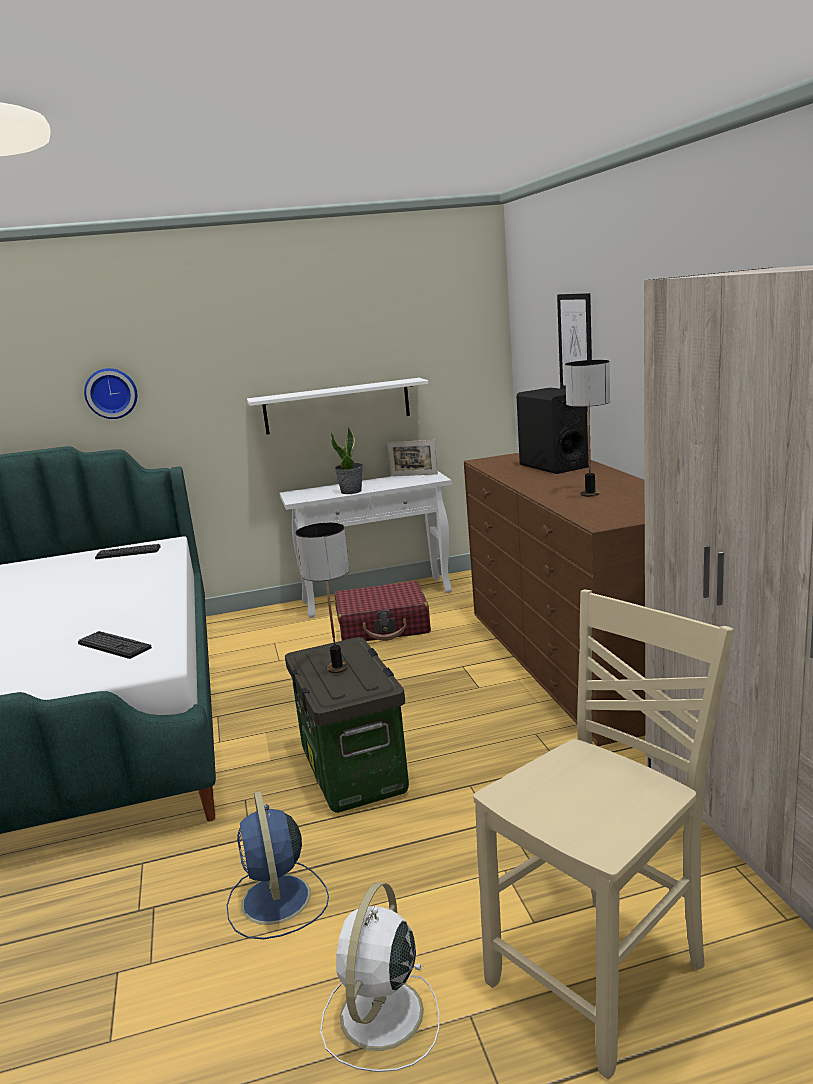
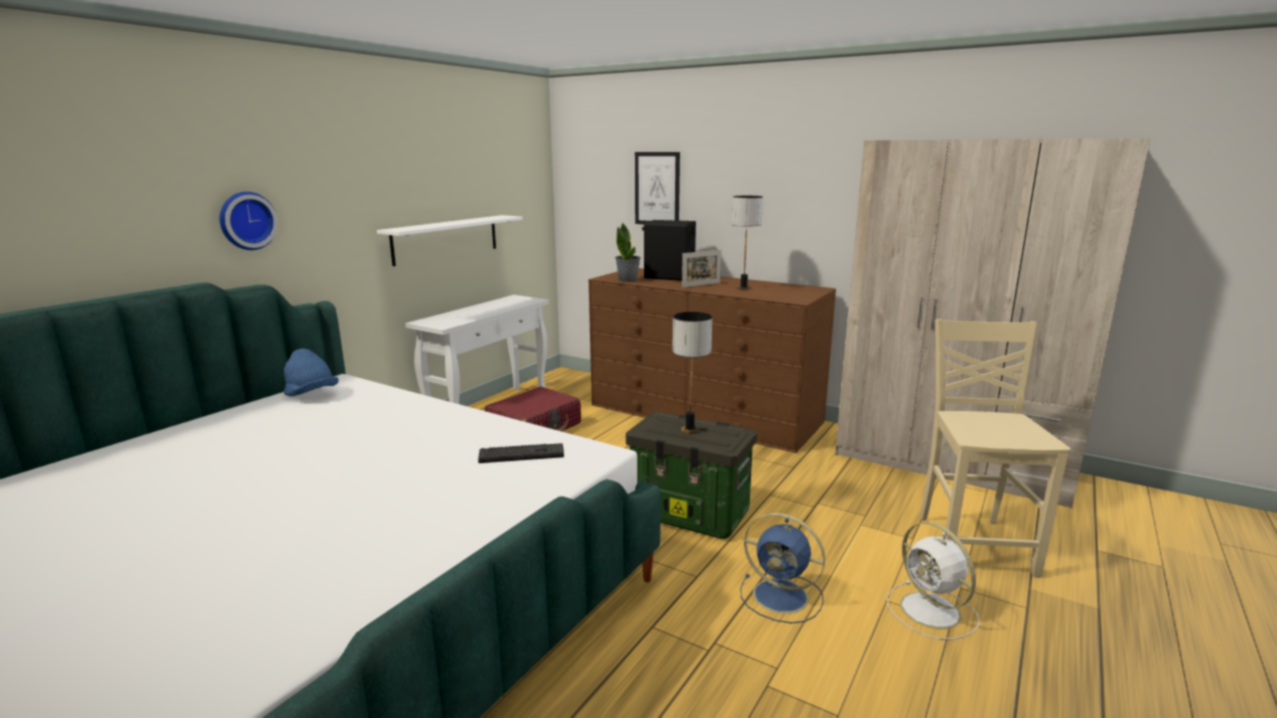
camera: 45 degrees left, 0 degrees up
(128, 552) = (311, 395): keyboard -> blue hat
(351, 491) = (481, 315): potted plant -> potted plant (628, 280)
(414, 475) = (506, 299): picture frame -> picture frame (701, 285)

